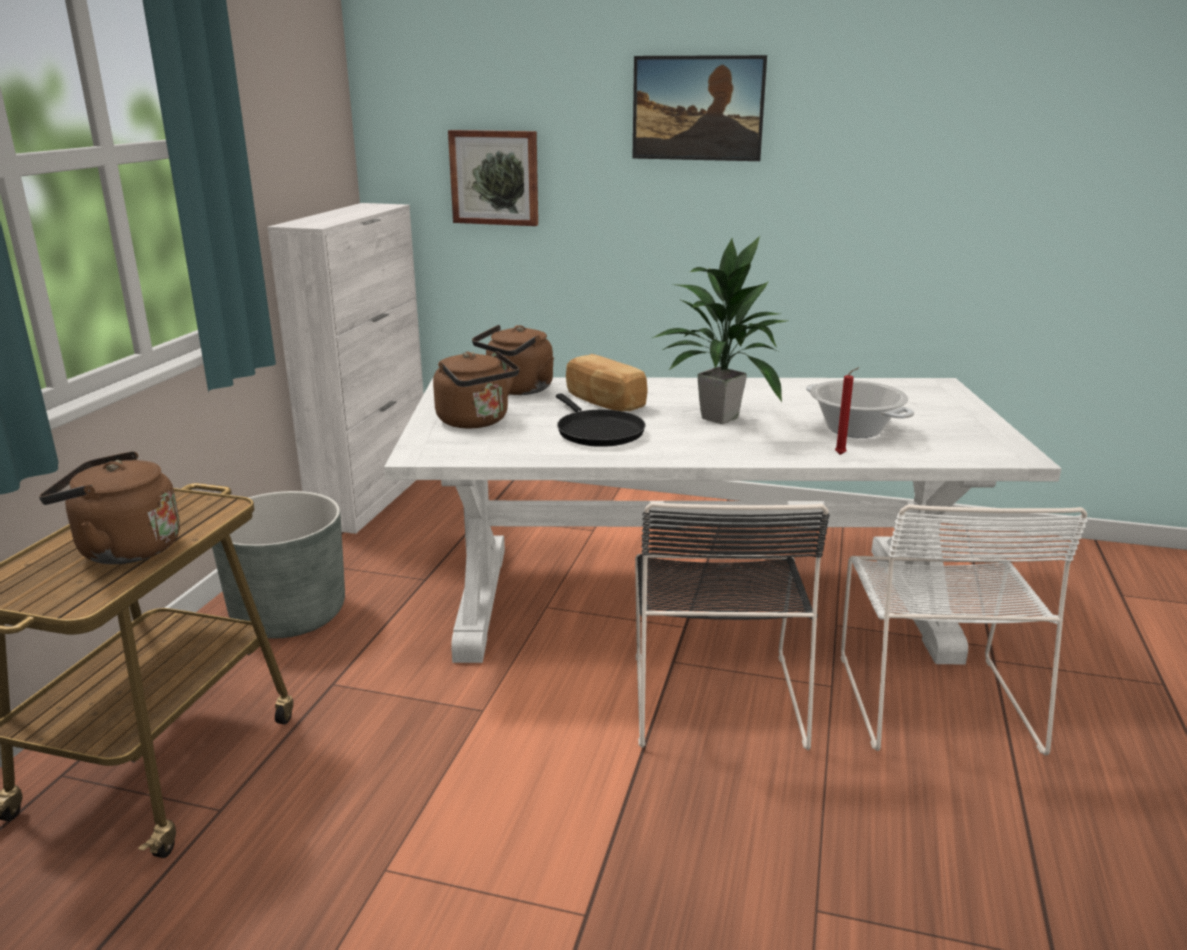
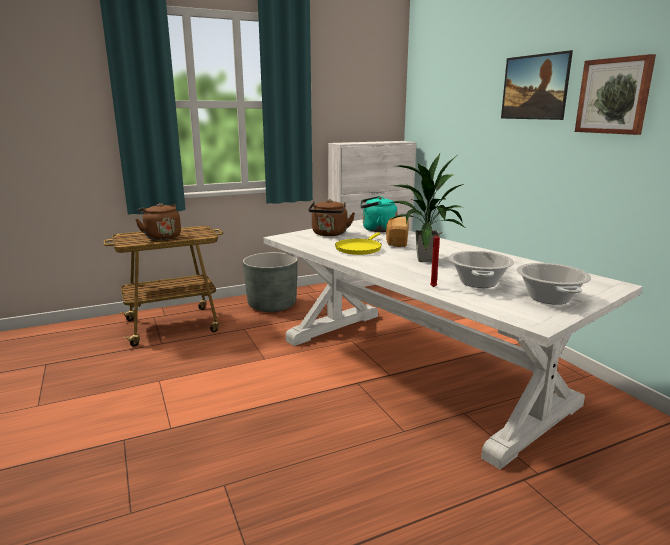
camera: 50 degrees right, 5 degrees down
(495, 177) = (447, 129): picture -> picture (614, 96)
(517, 390) = (376, 230): brown kettle -> turquoise kettle
(597, 431) = (359, 248): black frying pan -> yellow frying pan
(715, 693) = (348, 402): black chair -> none
(933, 697) = (445, 467): white chair -> none
(948, 423) = (549, 298): none -> cooking pot

